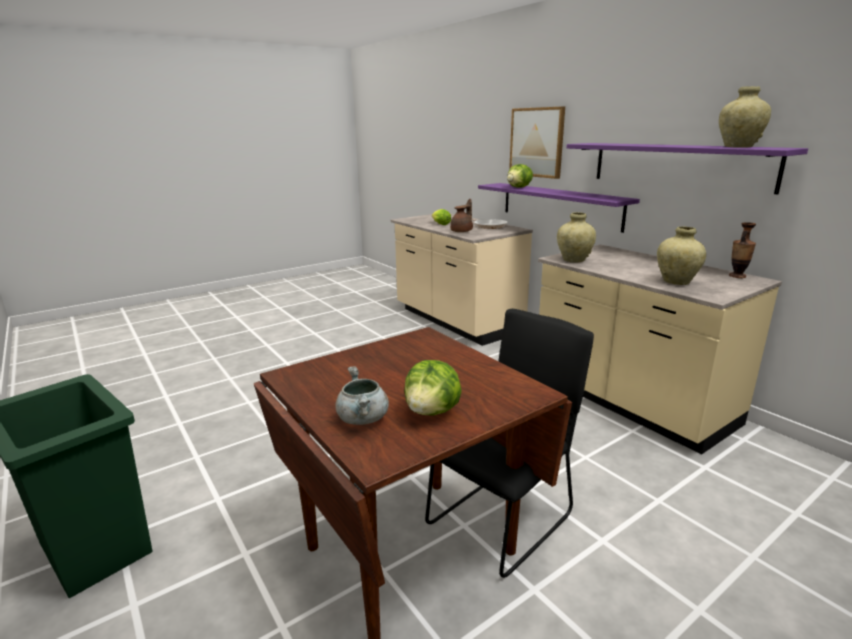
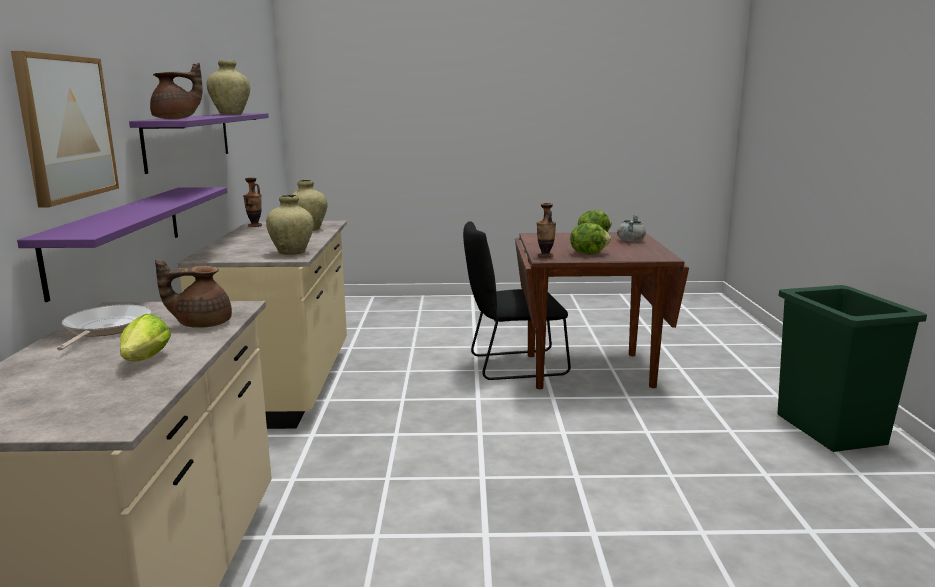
camera: 145 degrees left, 5 degrees down
(429, 339) = (545, 256): none -> vase
(519, 187) = (115, 219): lettuce -> lettuce (588, 253)
(594, 143) = (176, 119): none -> brown teapot

